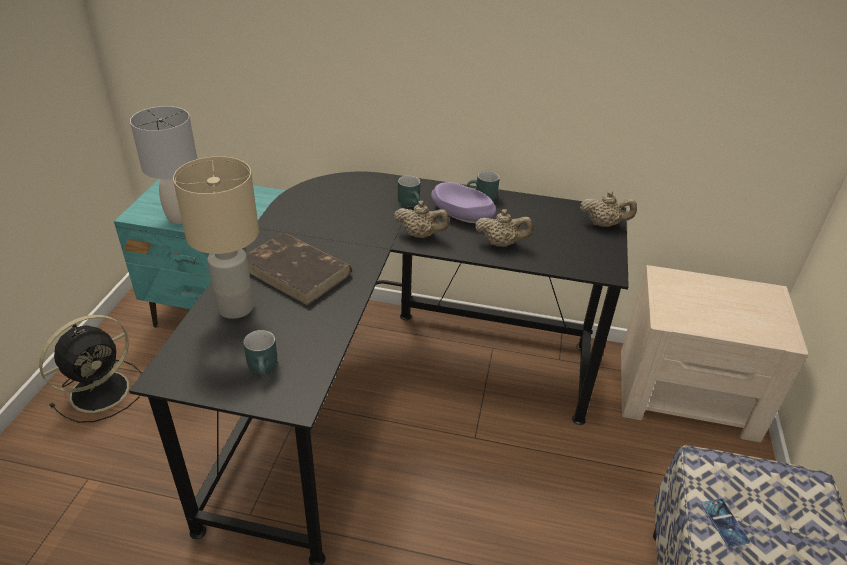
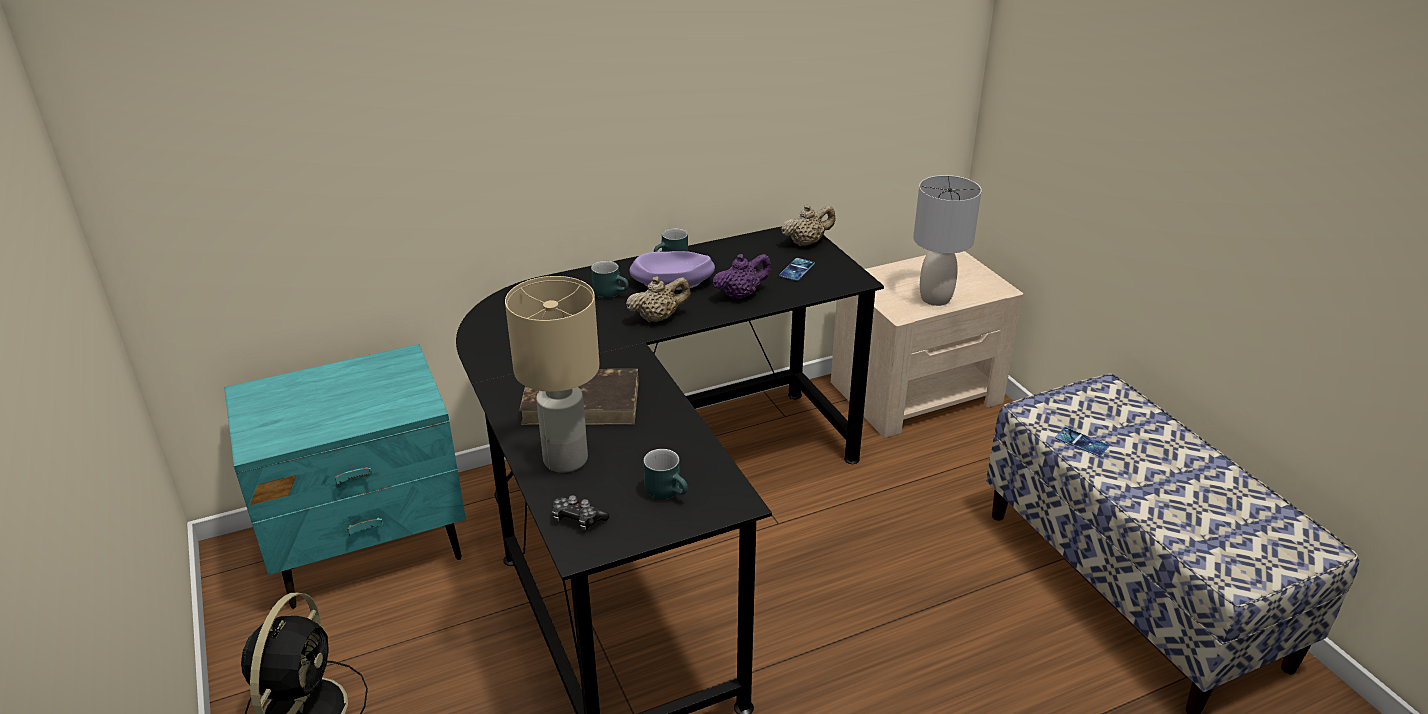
camera: 35 degrees left, 5 degrees down
(182, 217) = (323, 424): grey table lamp -> grey table lamp (936, 298)
(188, 355) = (578, 519): none -> game controller
(501, 244) = (741, 294): beige teapot -> purple teapot
(569, 242) = (797, 269): none -> phone

